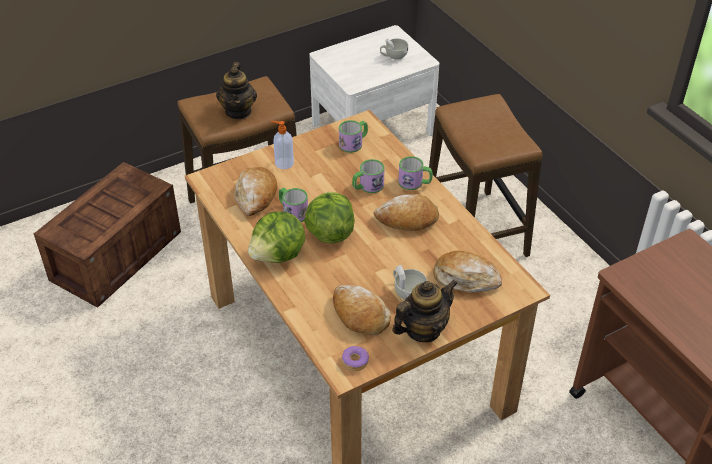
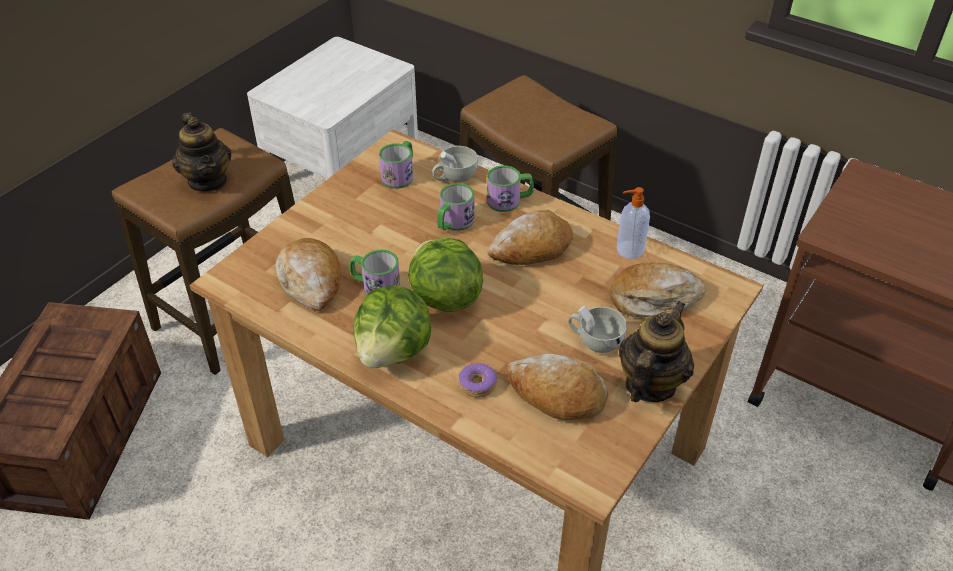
camera: 25 degrees left, 0 degrees up
(283, 163) = (322, 226): soap dispenser -> soap dispenser (629, 250)
(355, 361) = (593, 461): donut -> donut (477, 384)
(393, 56) = (355, 71): white cup -> white cup (454, 177)

